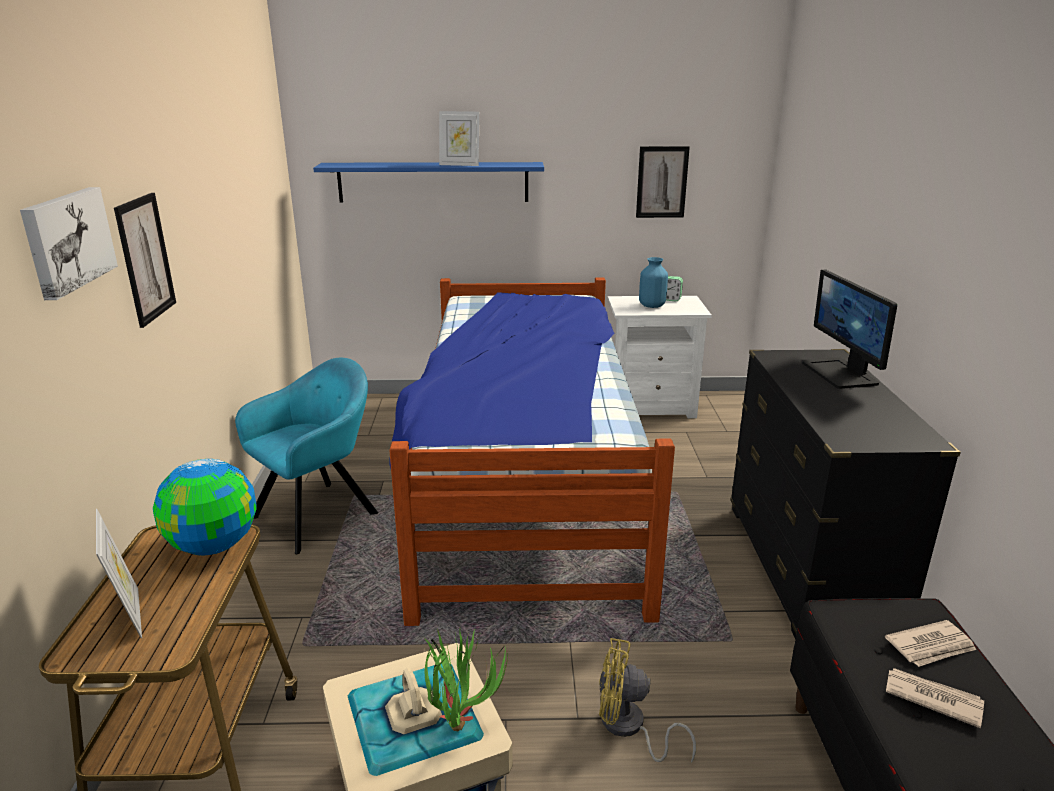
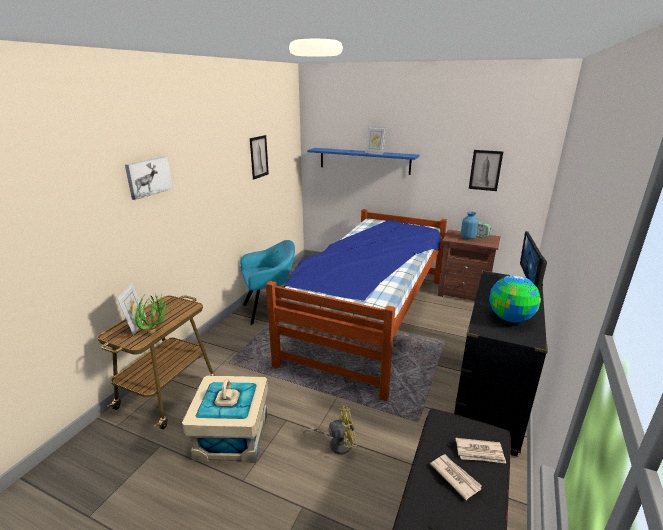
camera: 25 degrees right, 0 degrees up
(145, 259) = (193, 186): picture -> picture (259, 157)
(214, 545) = (182, 308): globe -> globe (510, 318)
(461, 718) = (242, 407): potted plant -> potted plant (156, 331)
(629, 728) = (336, 443): yellow fan -> yellow fan turned 135 degrees clockwise
(651, 406) = (463, 293): white nightstand -> brown nightstand

